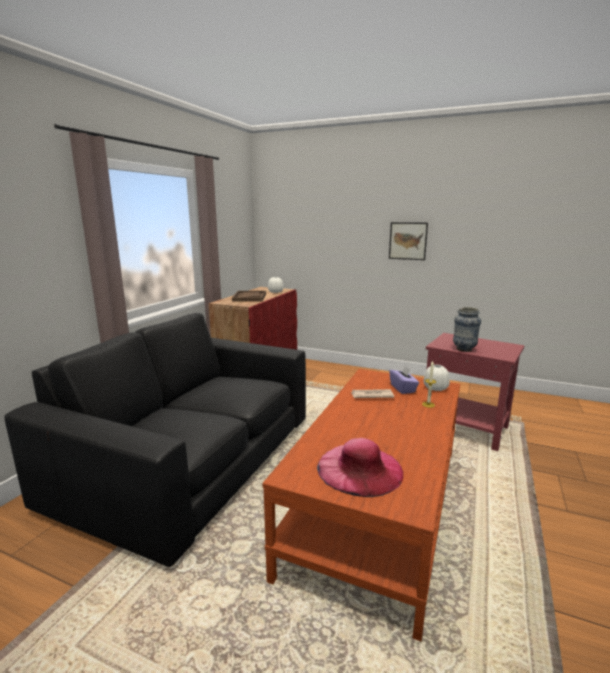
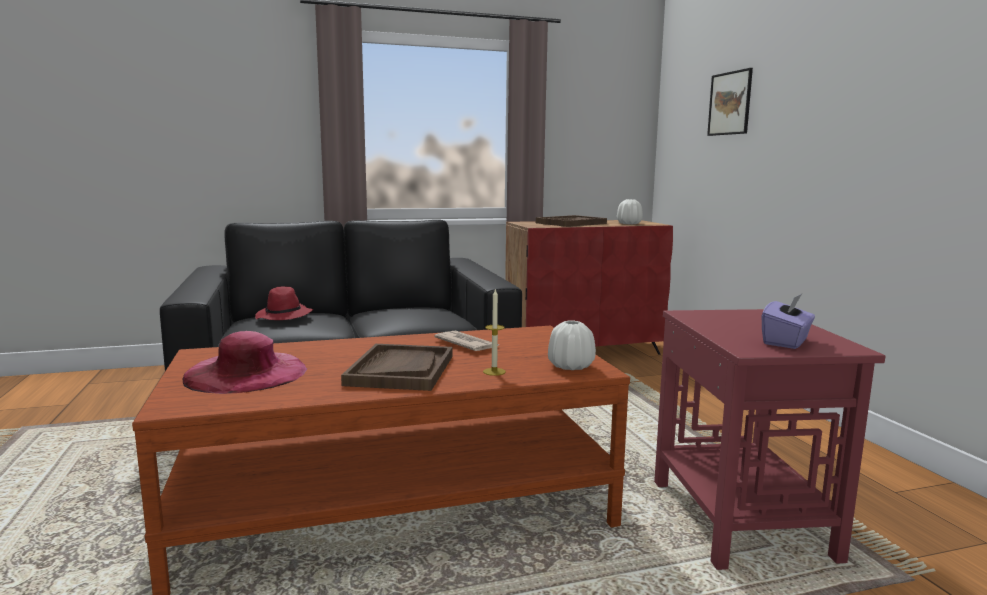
camera: 50 degrees right, 5 degrees down
(180, 425) = (284, 317): none -> red hat
(402, 424) = (400, 370): none -> brown tray
(403, 388) = (526, 352): purple tissue box -> purple tissue box (786, 342)
(408, 241) = (850, 132): picture -> picture (730, 103)
(464, 349) = (712, 326): vase -> none

